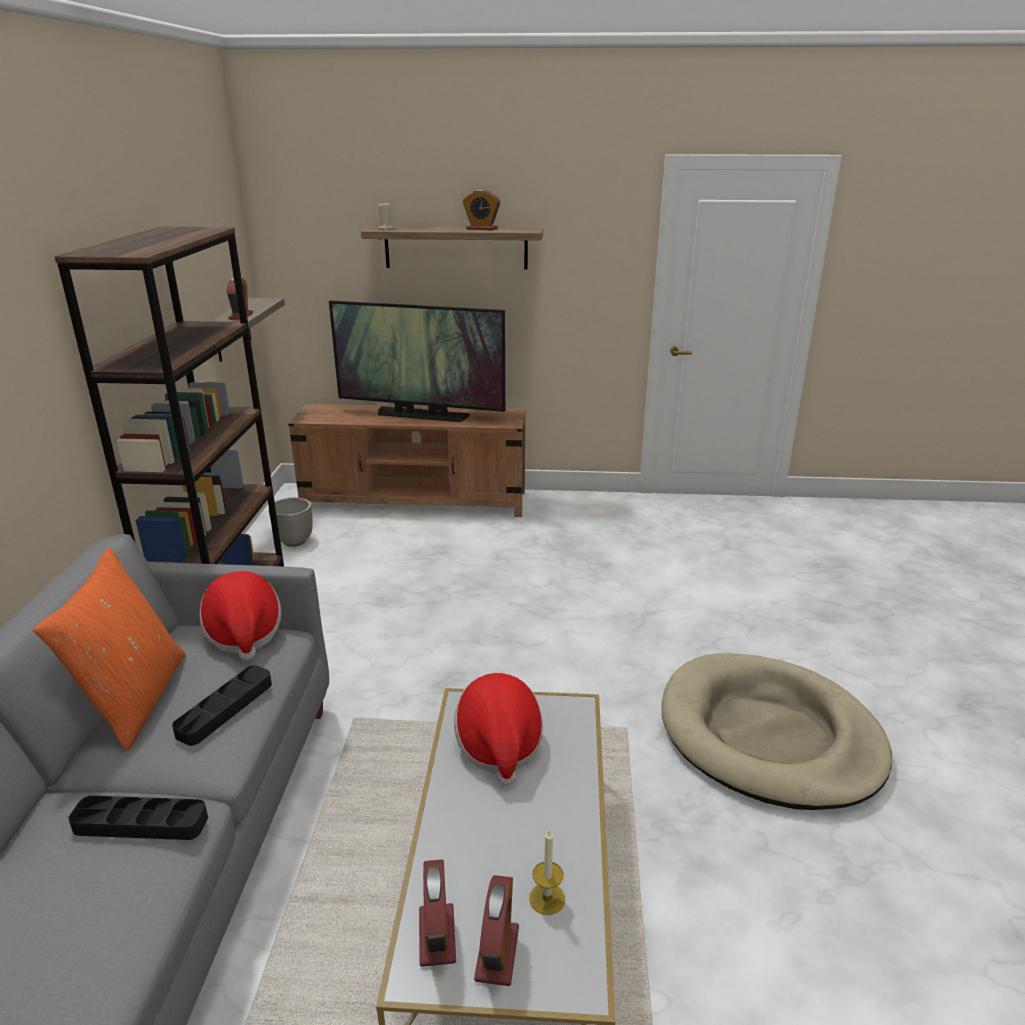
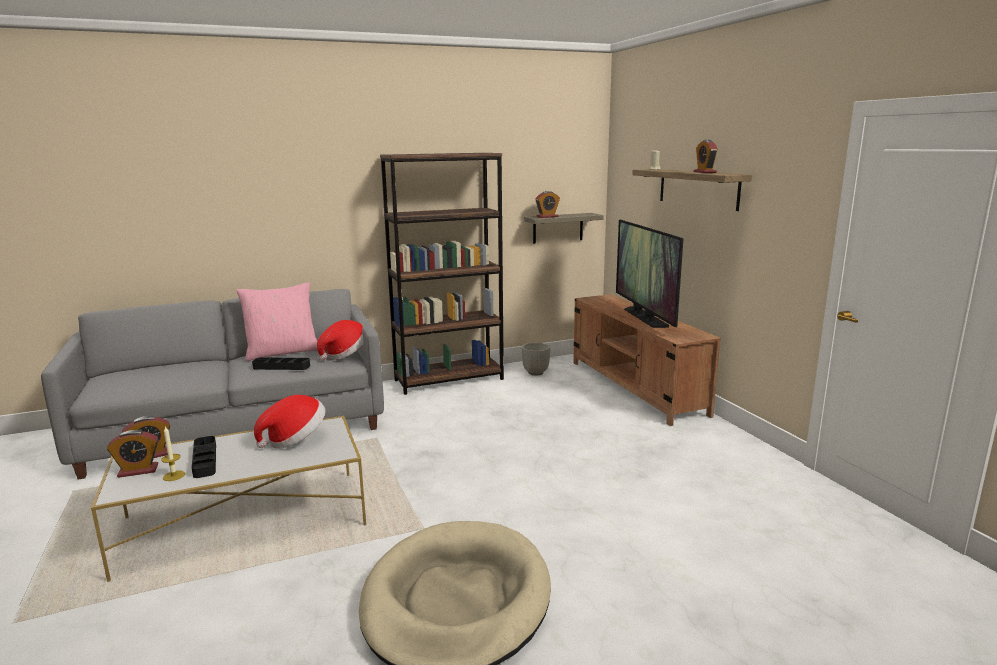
camera: 65 degrees right, 10 degrees down
(134, 700) = (282, 352): orange pillow -> pink pillow
(141, 823) = (201, 375): black tray -> black tray (205, 460)

